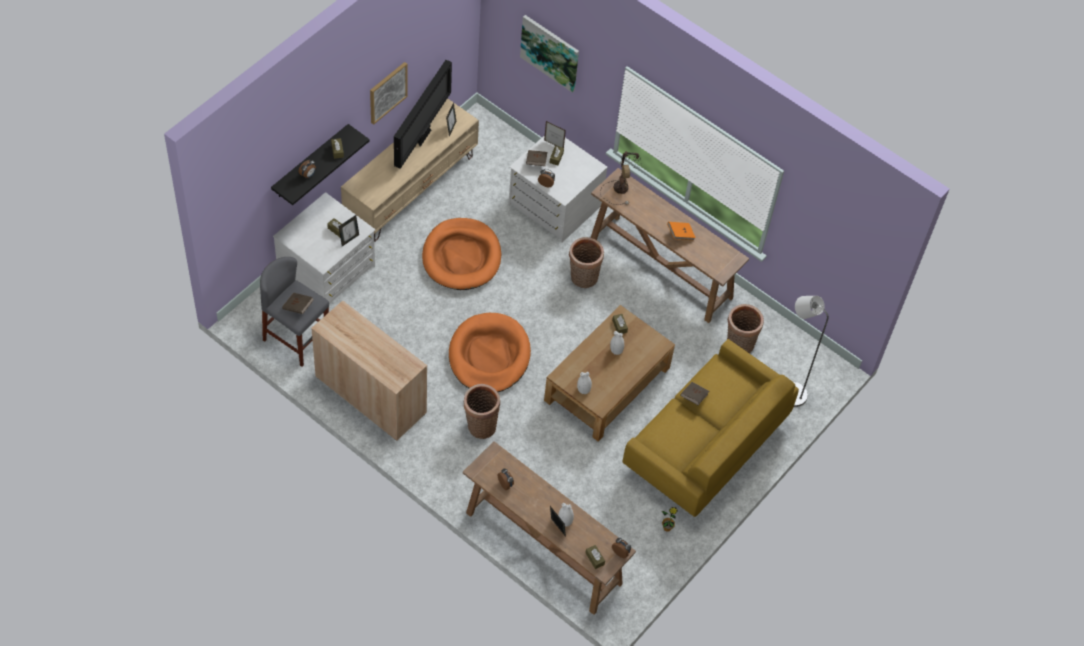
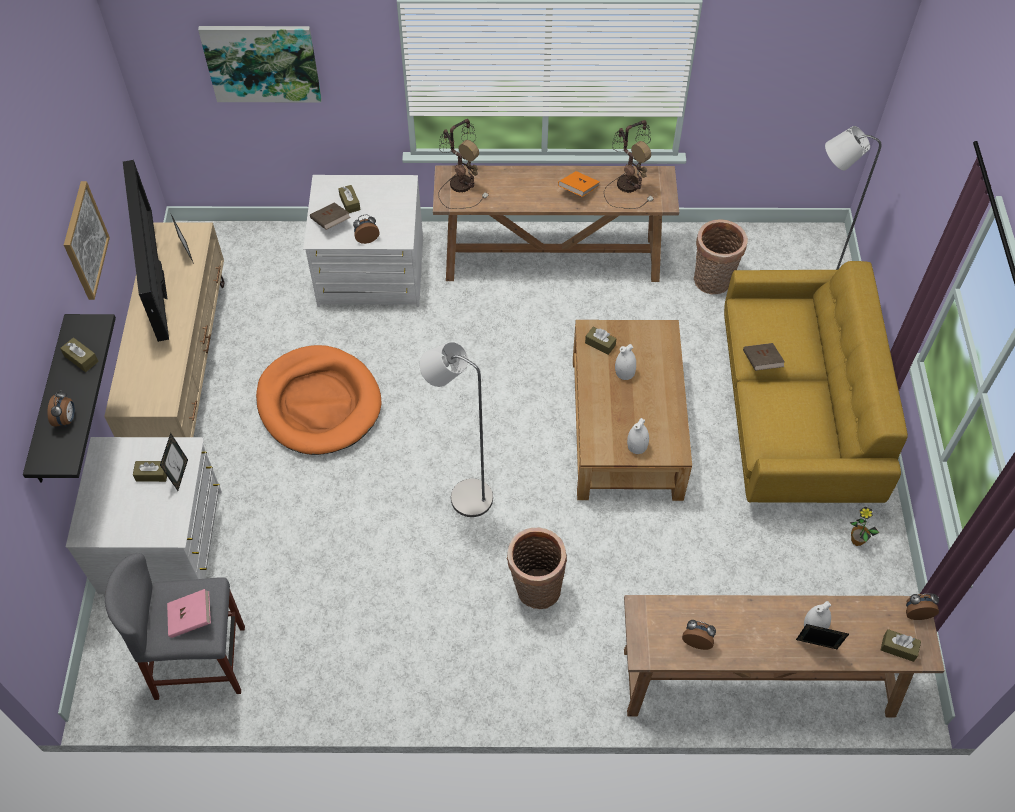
camera: 35 degrees left, 0 degrees up
(298, 307) = (191, 618): brown book -> pink book
(371, 395) = (366, 659): beige cabinet -> none
(489, 356) = (463, 496): orange dog bed -> grey floor lamp
(553, 145) = (332, 191): picture frame -> none
(583, 278) = (481, 329): basket -> none
(712, 249) = (627, 183): none -> table lamp

